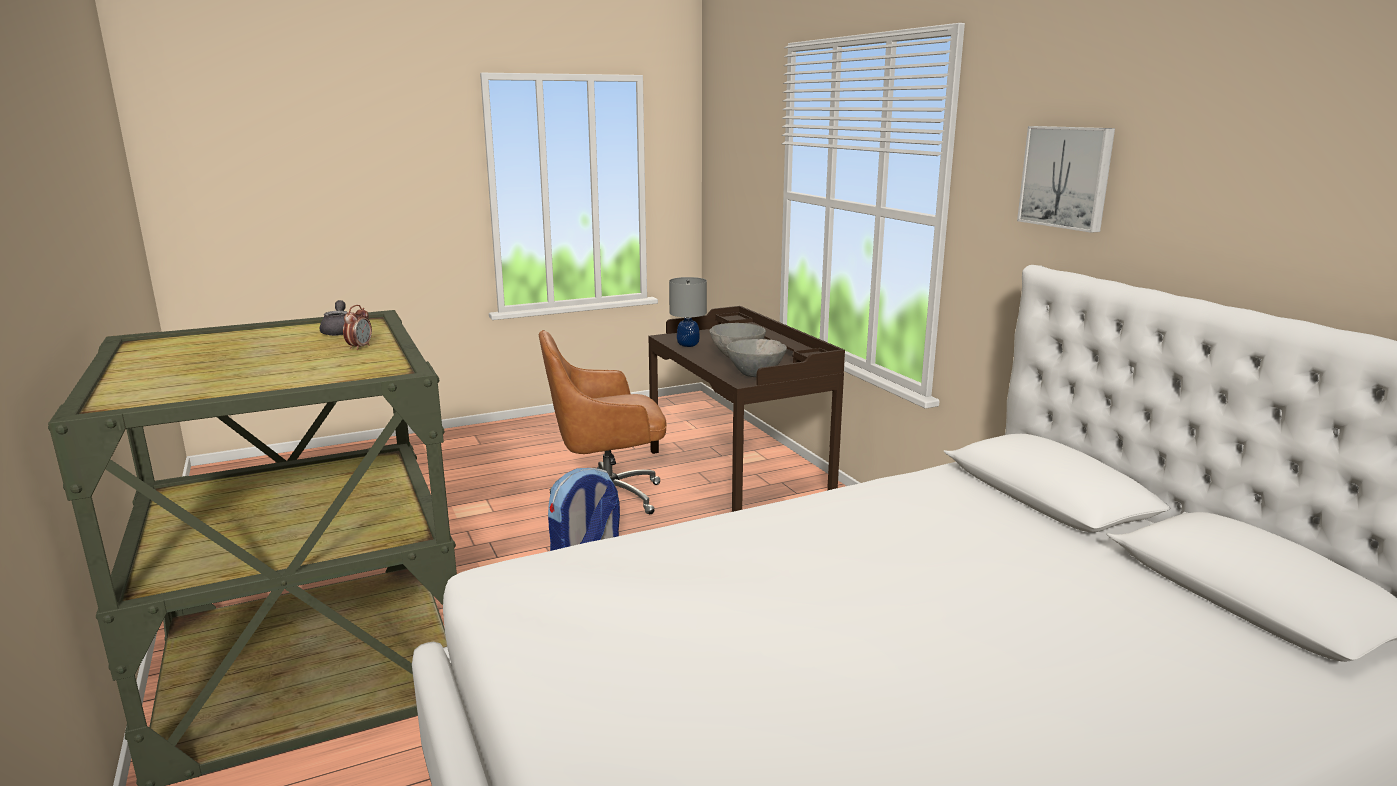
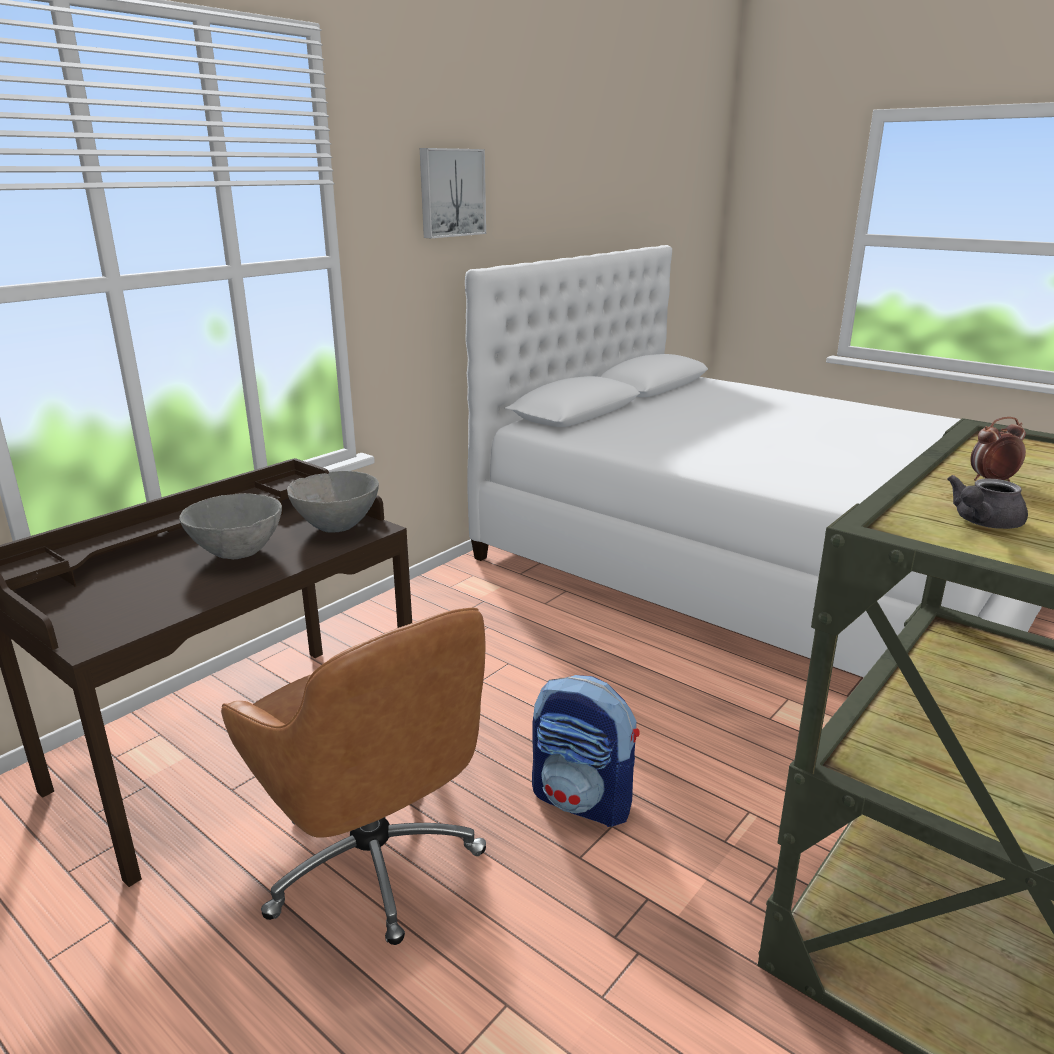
camera: 115 degrees left, 5 degrees up
(687, 345) = (163, 606): grey table lamp -> none

